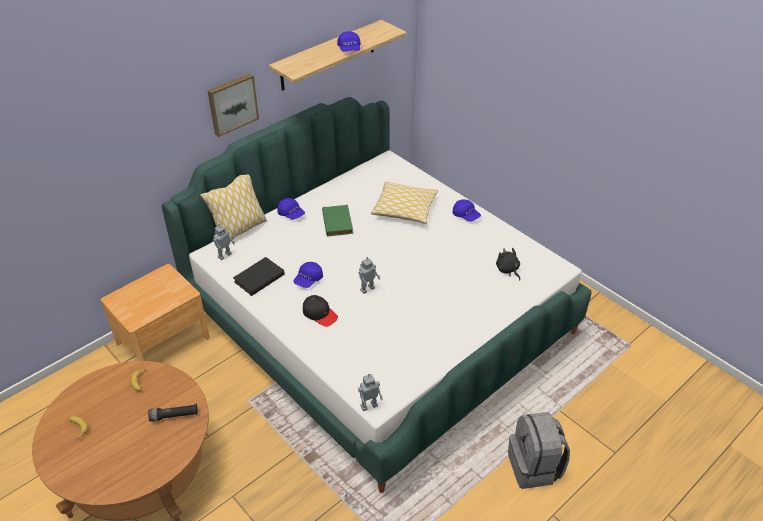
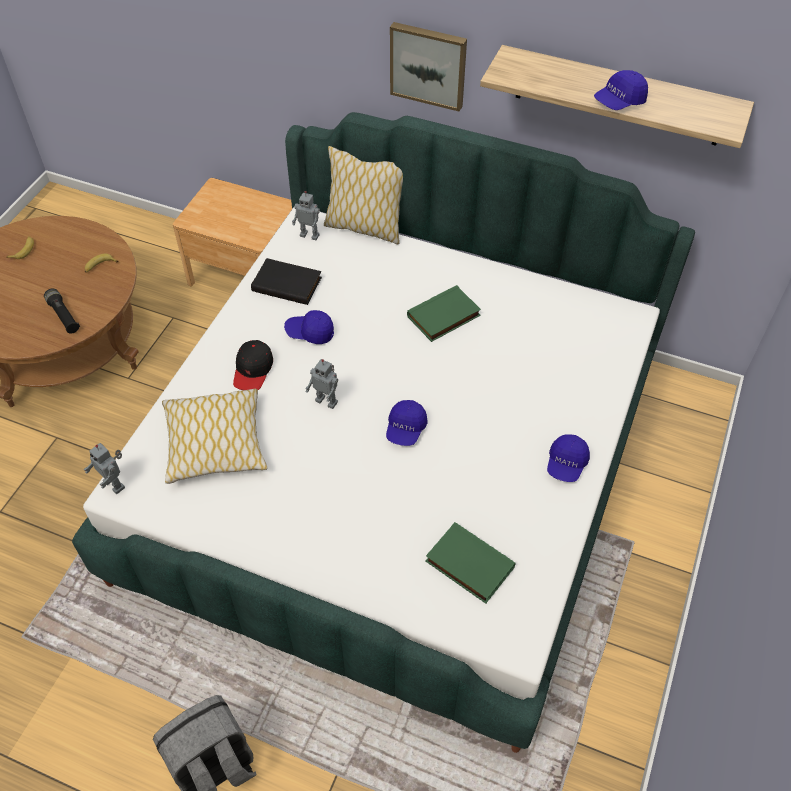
camera: 65 degrees right, 10 degrees up
(291, 214) = (429, 262): blue cap -> blue cap (405, 429)
(404, 209) = (526, 380): pillow -> pillow (216, 443)
(507, 270) = (468, 565): black plush toy -> green book

